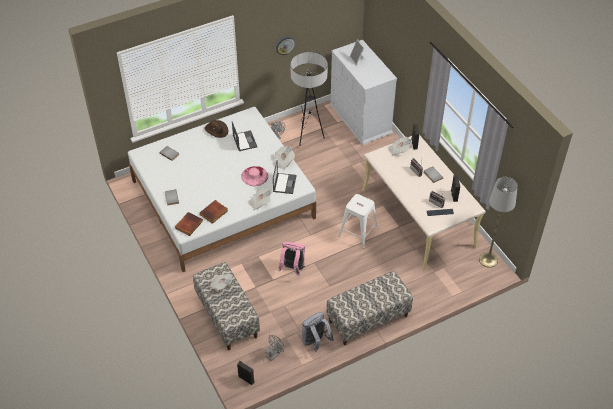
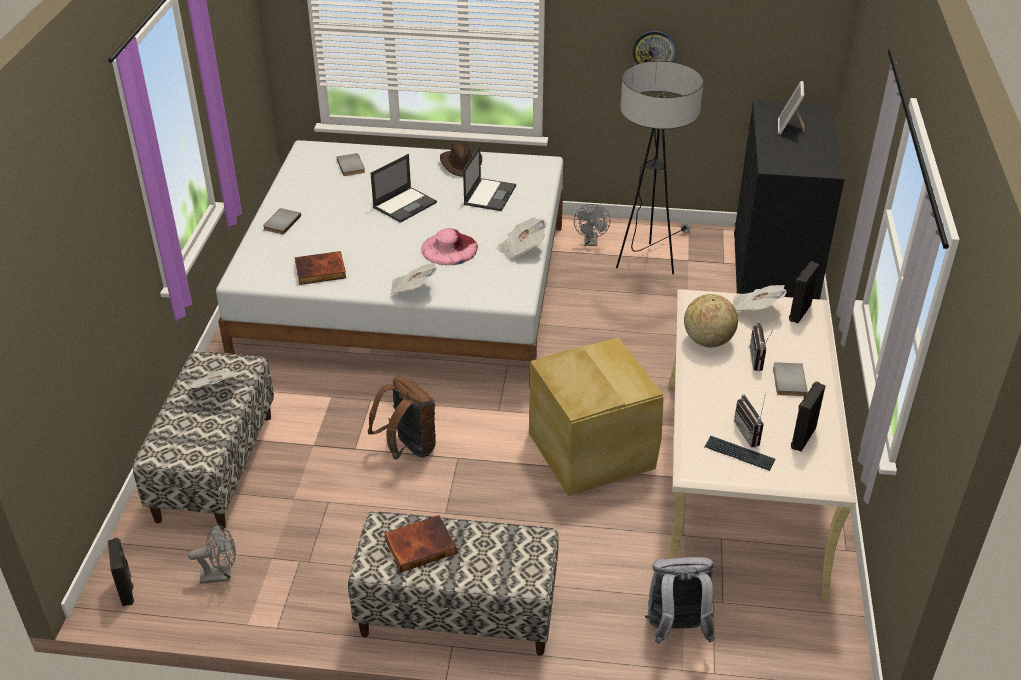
camera: 35 degrees right, 10 degrees down
(188, 224) = (261, 269): book -> book (420, 545)
(284, 183) = (489, 280): laptop -> laptop (405, 204)
(292, 268) = (408, 448): pink backpack -> brown backpack
(315, 342) = (314, 597): grey backpack -> grey backpack (676, 629)
(358, 232) = (592, 449): white stool -> beige storage box
(361, 119) = (773, 275): white dresser -> black dresser
(394, 172) = (707, 341): none -> globe
(488, 260) = (833, 641): grey floor lamp -> none

